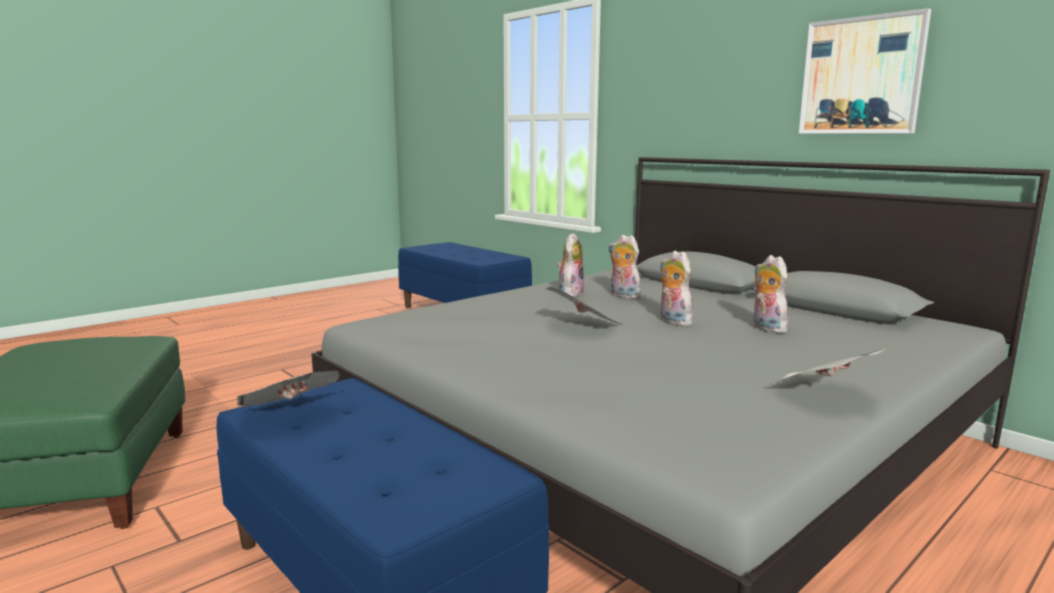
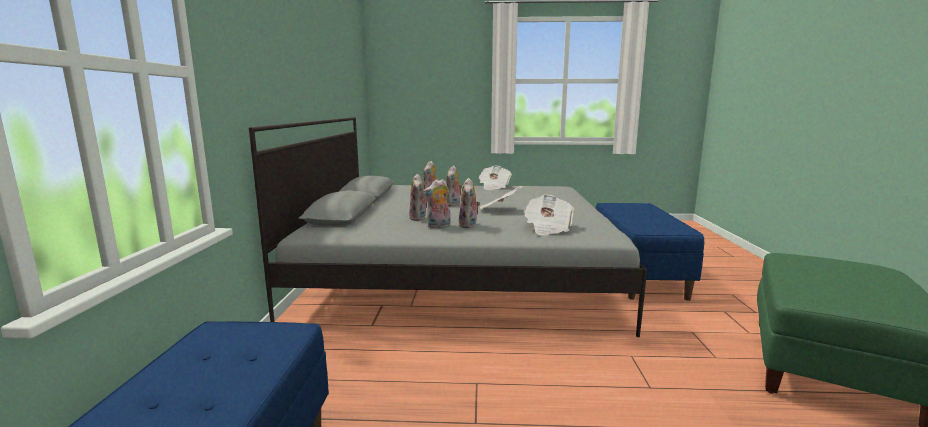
camera: 135 degrees left, 0 degrees up
(291, 416) = (668, 226): newspaper -> newspaper (547, 228)
(545, 300) = (469, 225): none -> plush toy
(861, 76) = (320, 68): picture -> none

